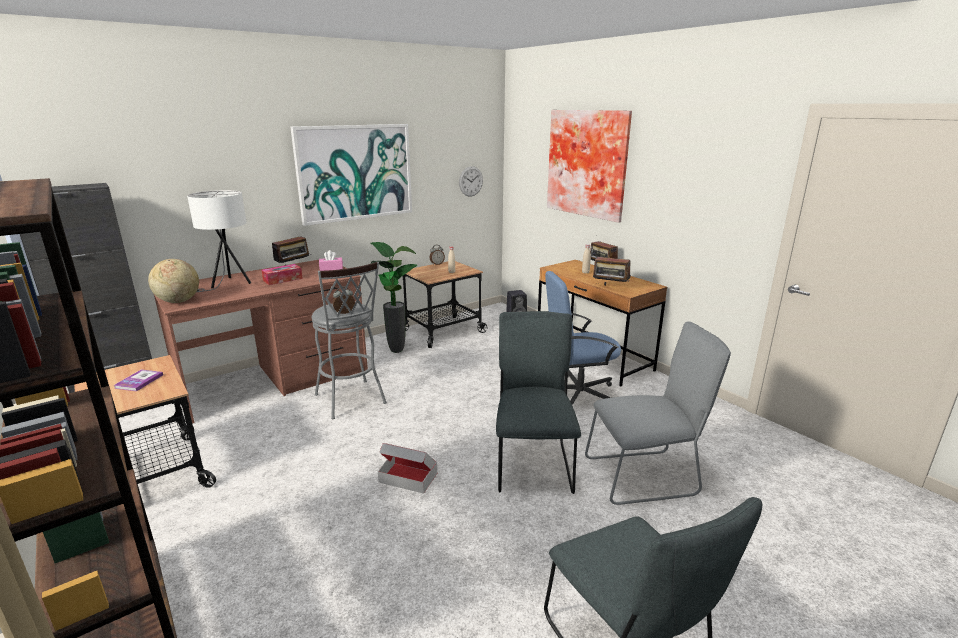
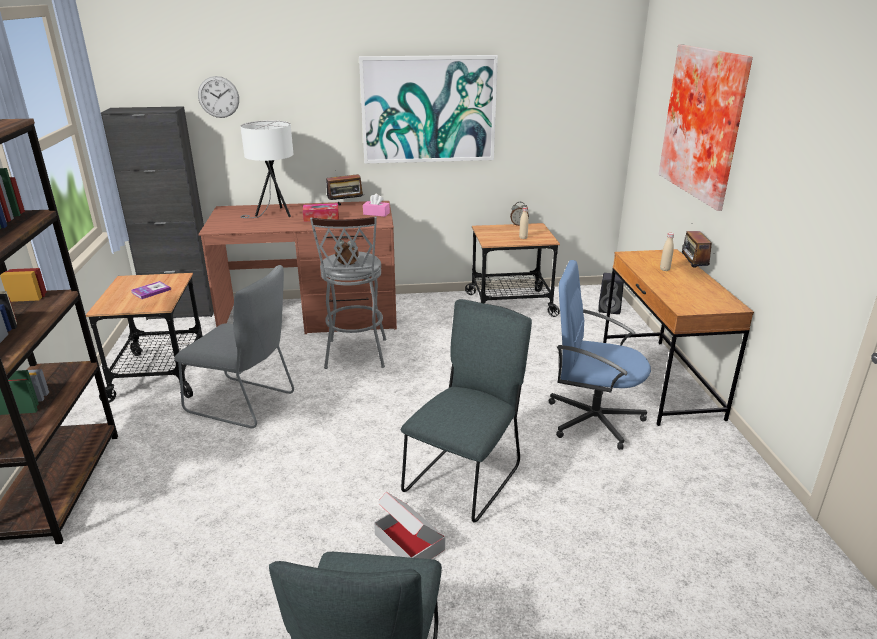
camera: 30 degrees right, 5 degrees up
(178, 301) = (219, 224): globe -> none
(396, 351) = (442, 315): potted plant -> none
(408, 477) = (338, 446): cardboard box -> cardboard box (409, 542)
(470, 181) = (581, 128): wall clock -> wall clock (218, 97)
(610, 287) = (669, 296): radio -> none
(645, 476) = (576, 536): grey chair -> grey chair (245, 403)

